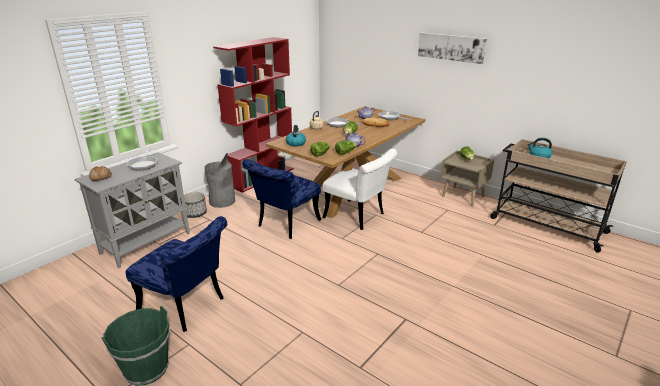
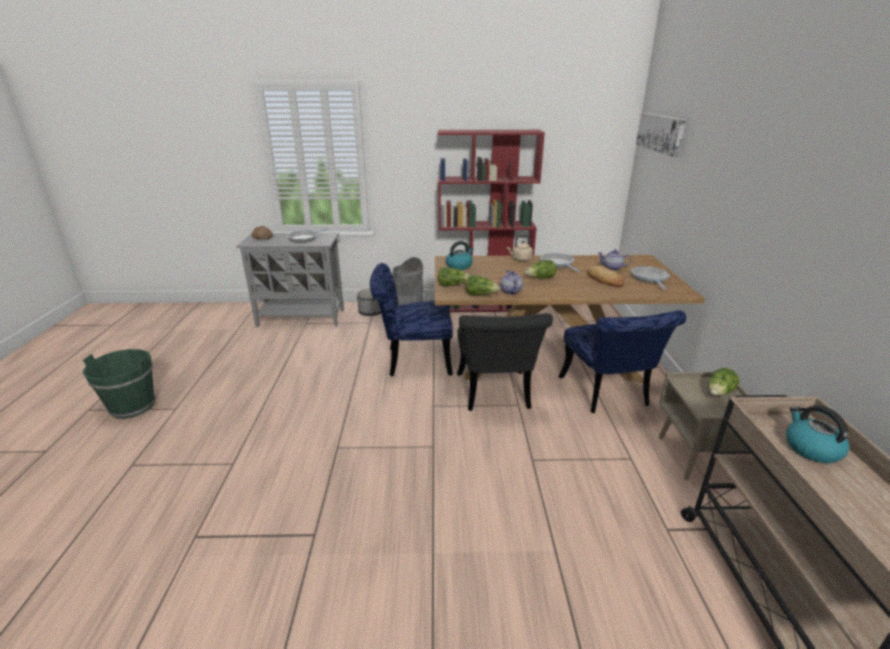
camera: 50 degrees right, 0 degrees up
(187, 307) = (226, 382): blue chair -> blue chair (607, 395)
(358, 217) = (495, 395): white chair -> black chair
(451, 47) = (764, 171): picture -> picture (660, 133)

